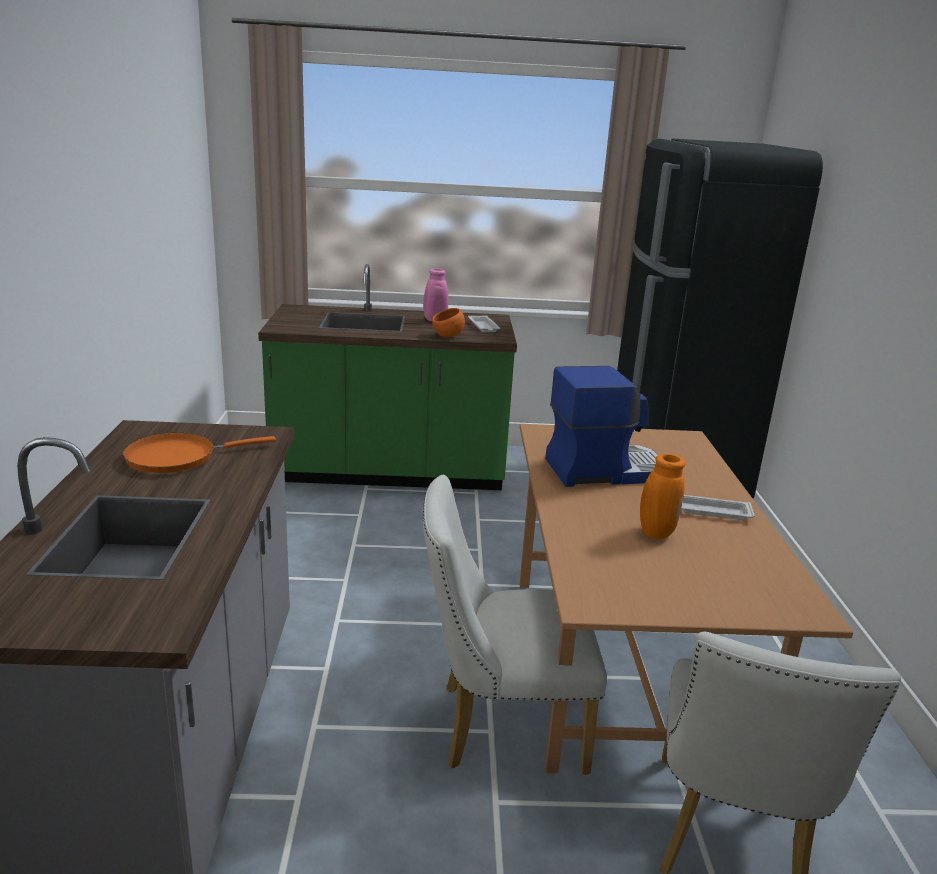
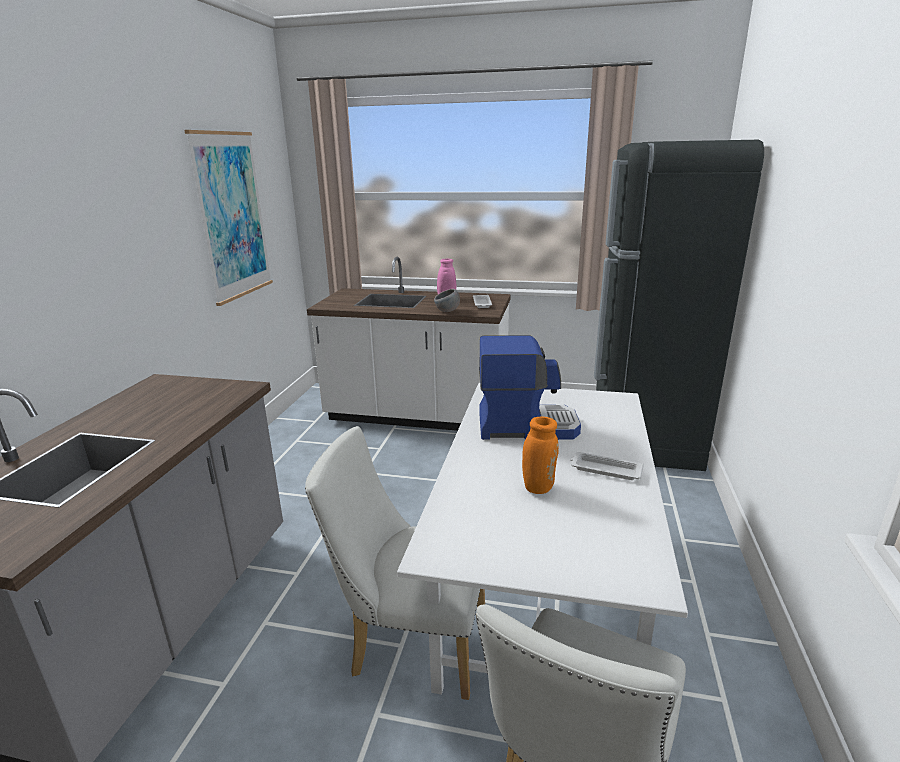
camera: 15 degrees right, 0 degrees up
(162, 205) = (232, 216): none -> picture
(178, 457) = (164, 404): orange frying pan -> none
(390, 472) = (417, 415): green counter -> white counter
(448, 336) = (447, 311): orange bowl -> grey bowl
(621, 664) = (538, 595): brown dining table -> white dining table

